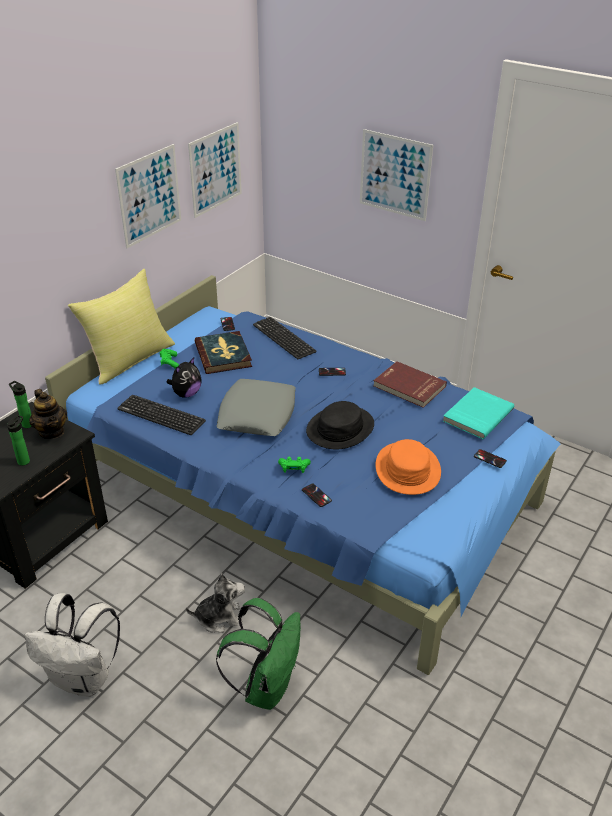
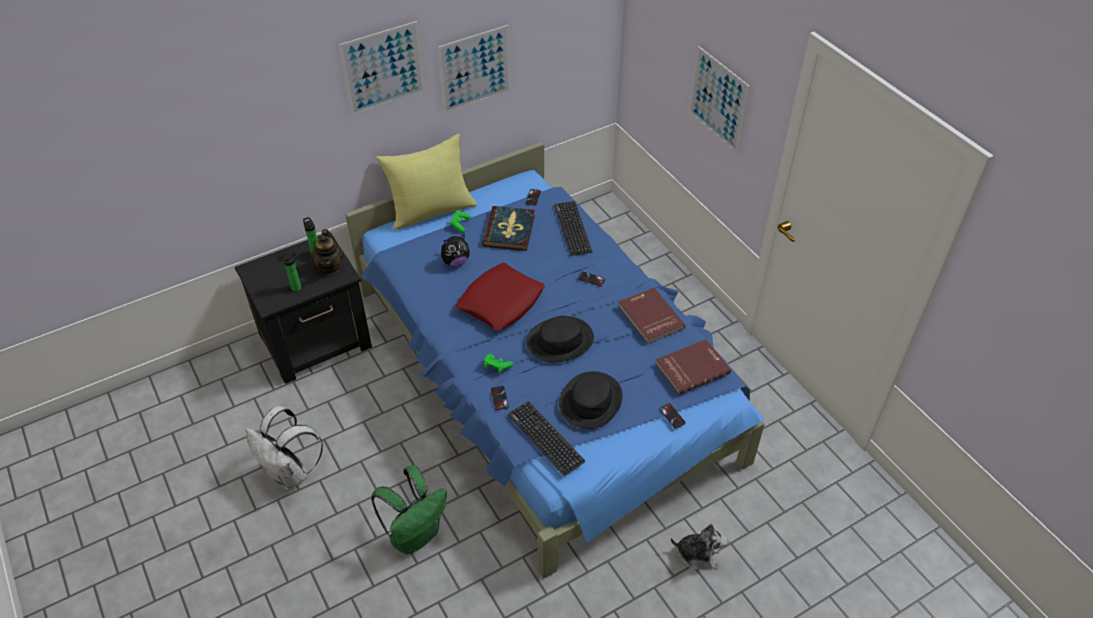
camera: 25 degrees right, 10 degrees up
(161, 415) = (423, 277): keyboard -> keyboard (545, 438)
(215, 169) = (558, 47): picture -> picture (383, 68)
(219, 617) = (411, 464): plush toy -> plush toy (698, 554)
(257, 414) = (501, 302): grey pillow -> red pillow
(407, 469) = (590, 401): orange hat -> black hat
(477, 415) = (691, 368): turquoise book -> red book

